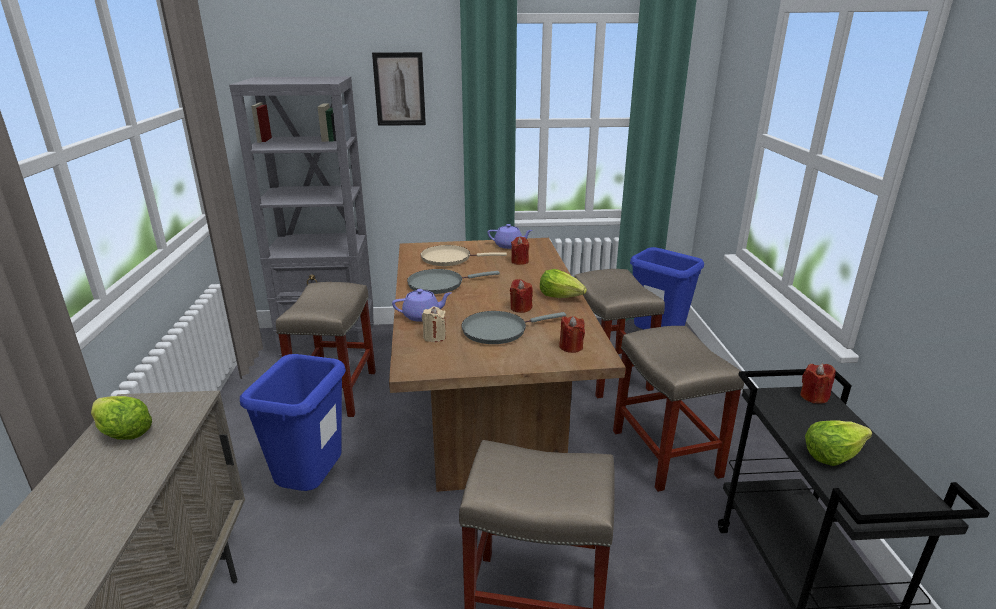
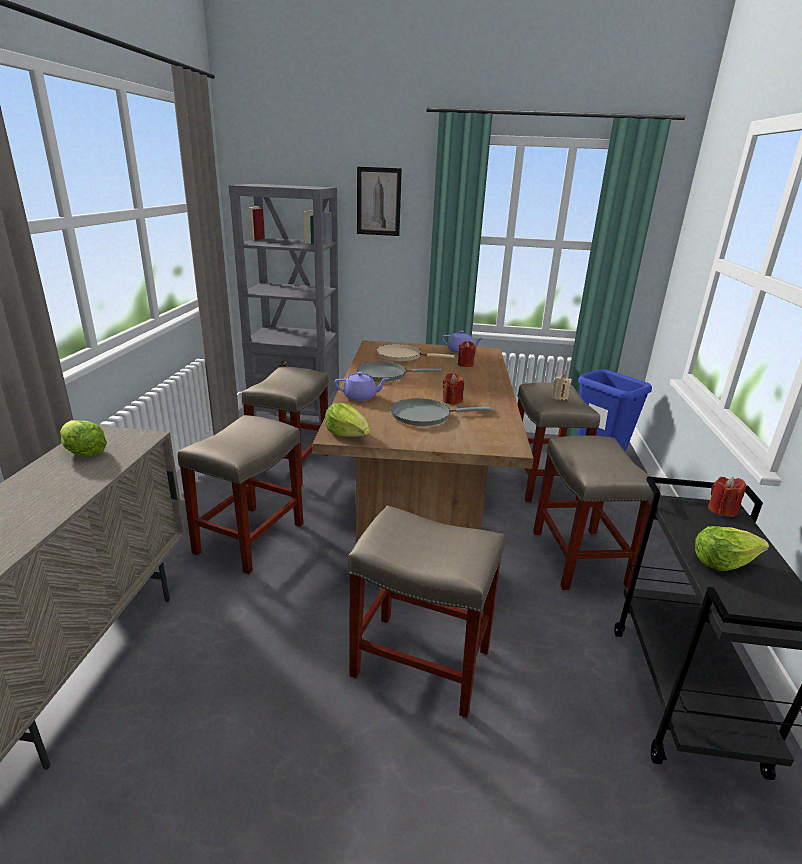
camera: 10 degrees right, 0 degrees up
(312, 486) = (250, 537): blue trash can -> beige stool
(434, 337) = (365, 414): beige candle -> beige candle (559, 397)
(561, 296) = (493, 395): lettuce -> lettuce (348, 435)
(571, 347) = (487, 436): red candle -> none

